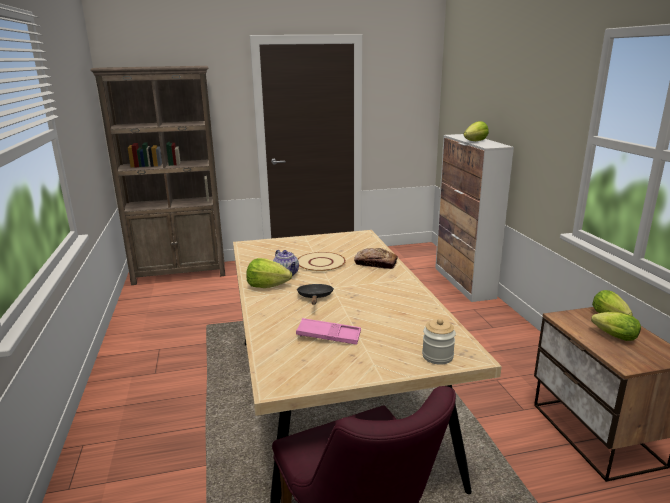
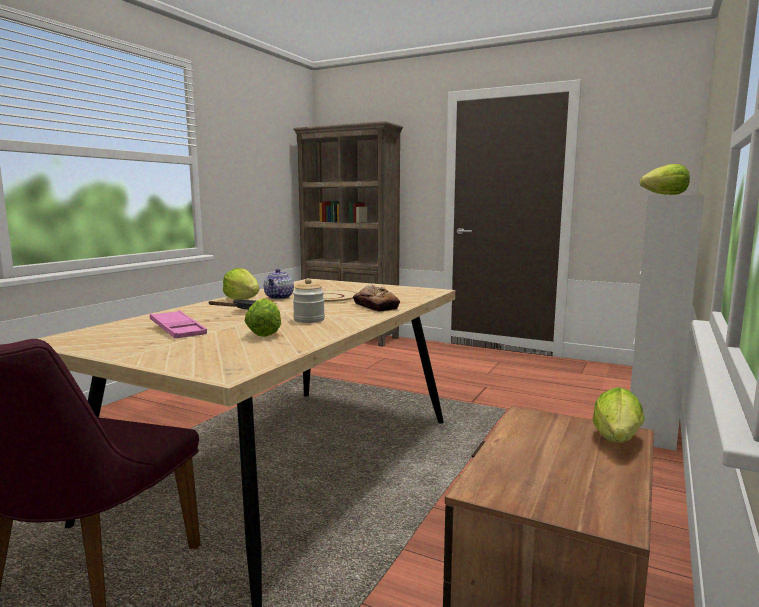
camera: 40 degrees right, 10 degrees down
(437, 356) = (202, 363): jar -> jar (309, 320)
(612, 336) = (555, 457): lettuce -> lettuce (264, 333)

